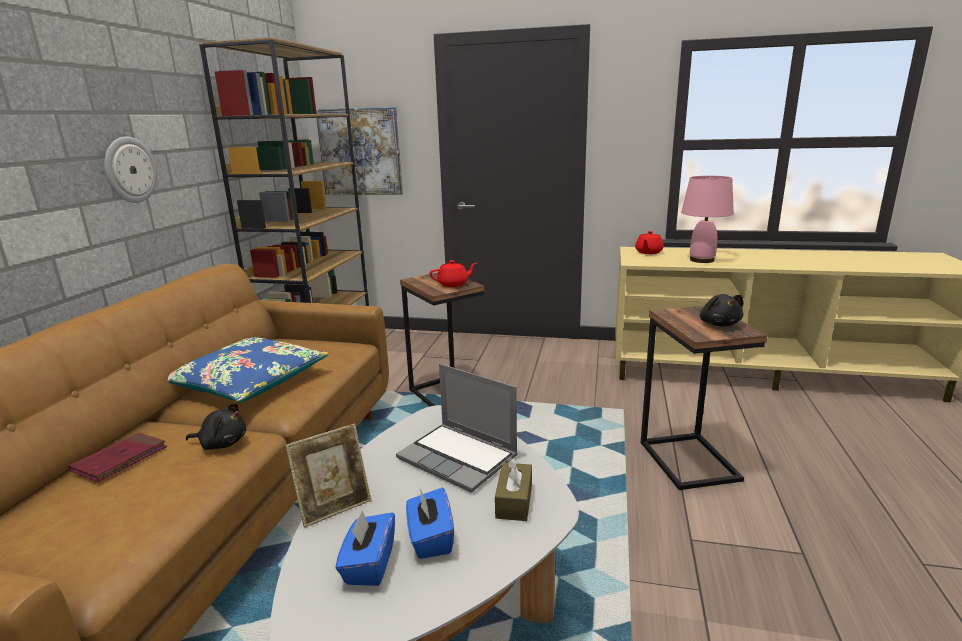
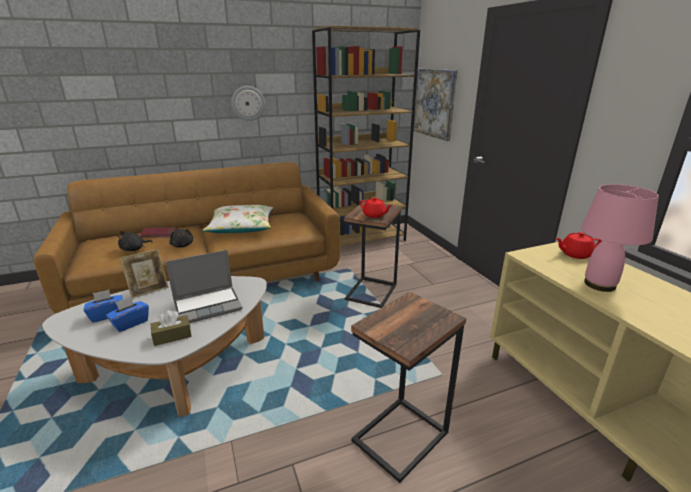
camera: 55 degrees right, 5 degrees up
(250, 383) = (241, 227): blue pillow -> white pillow
(334, 507) = (149, 290): picture frame -> picture frame turned 60 degrees counterclockwise
(459, 458) = (208, 305): laptop -> laptop turned 120 degrees counterclockwise
(719, 324) = (410, 329): black plush toy -> black plush toy (134, 249)

